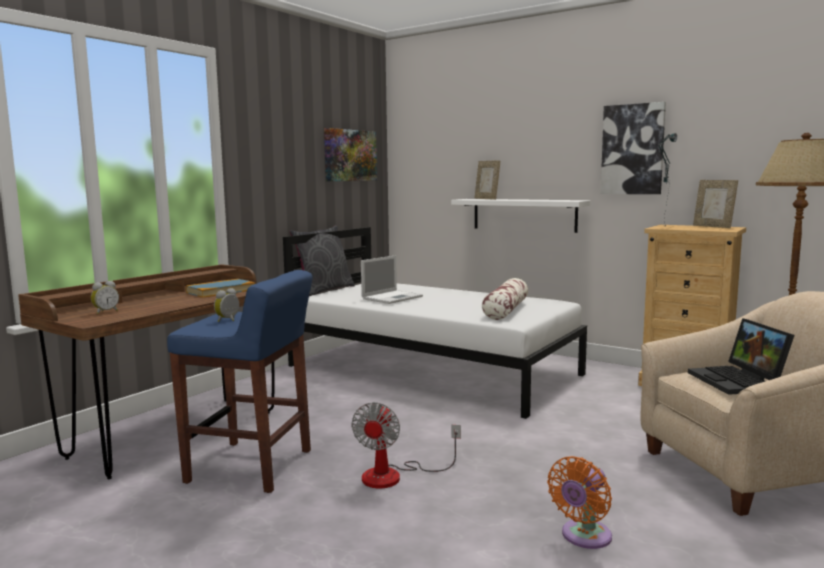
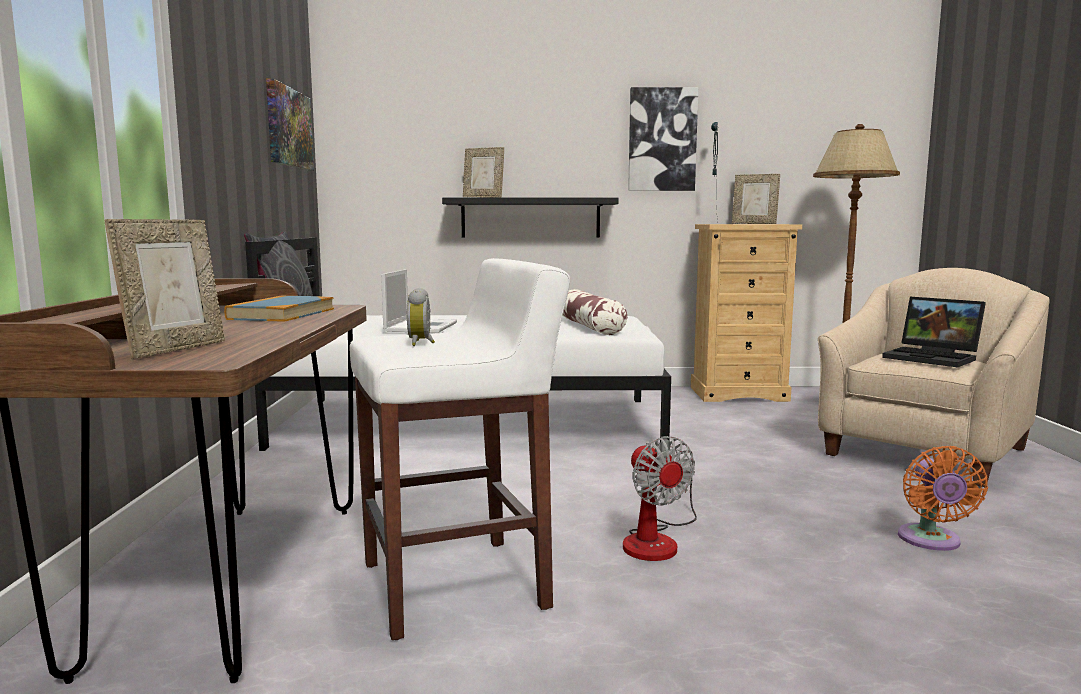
camera: 35 degrees left, 0 degrees up
(105, 312) = (175, 349): alarm clock -> picture frame
(252, 467) = (458, 585): blue stool -> white stool
(524, 215) = (530, 218): white shelf -> black shelf

